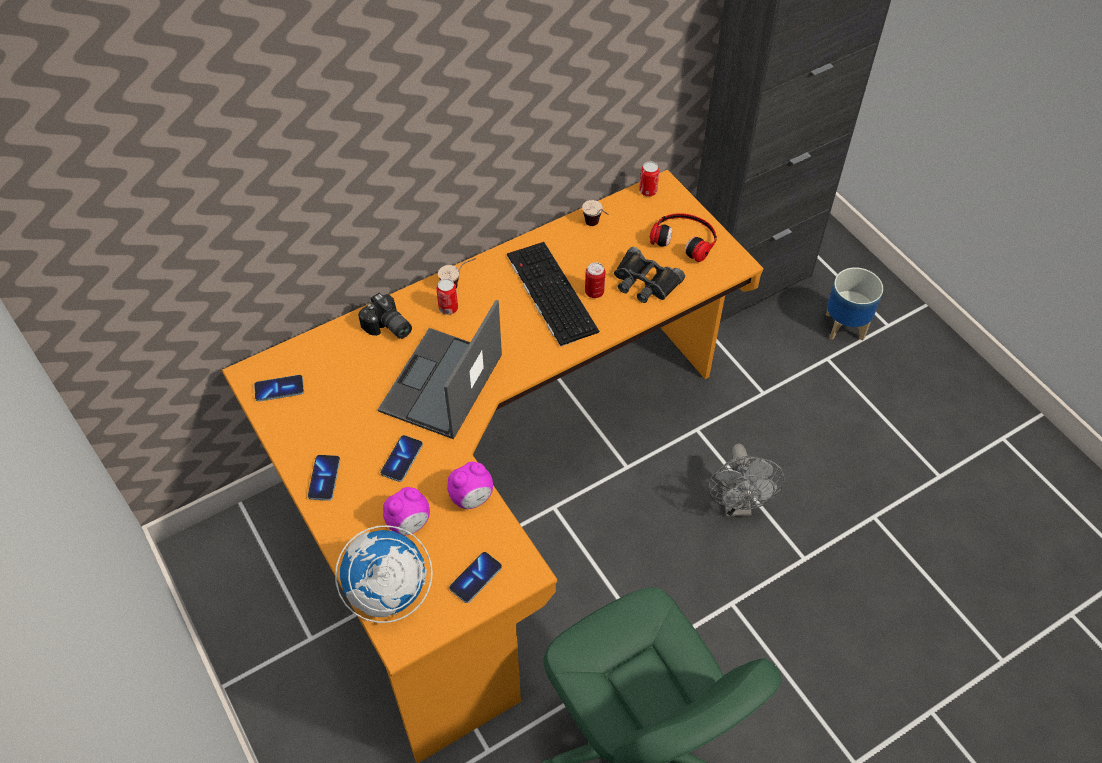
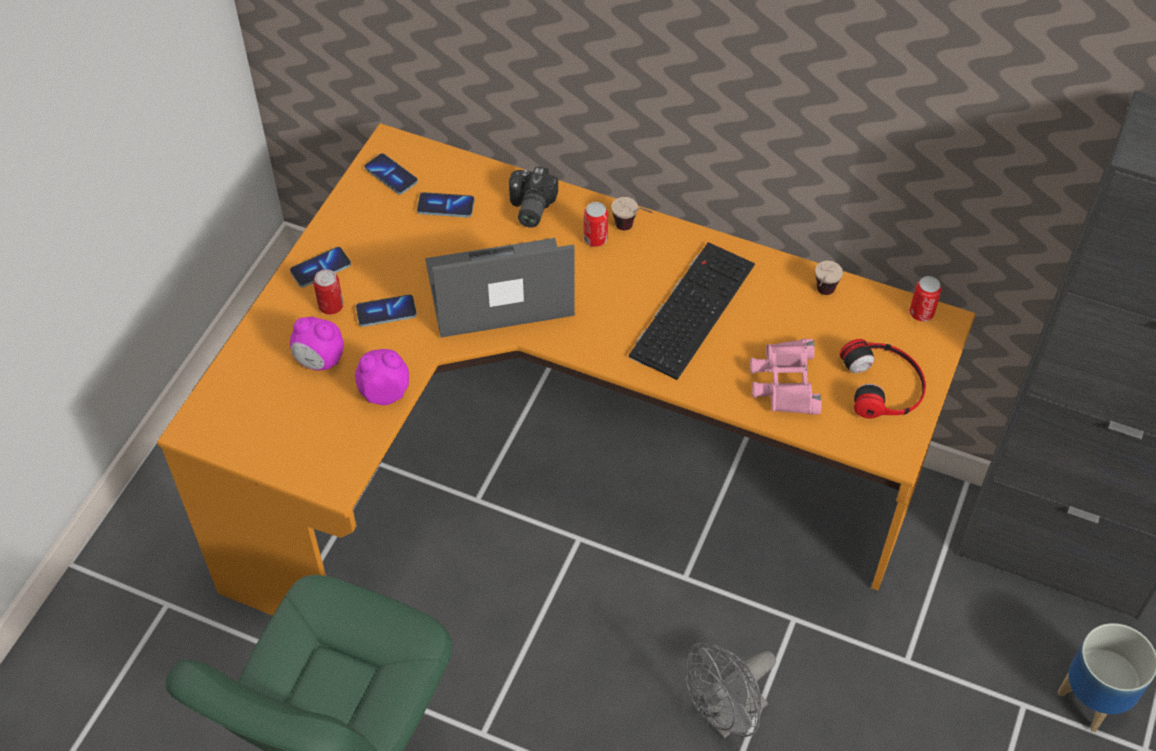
camera: 55 degrees right, 0 degrees up
(387, 593) = (235, 389): globe -> none
(472, 498) = (384, 392): alarm clock -> alarm clock turned 150 degrees clockwise
(475, 578) = (299, 447): phone -> phone (445, 206)
(594, 292) = (728, 346): can -> can (331, 306)
(644, 282) = (784, 382): black binoculars -> pink binoculars

